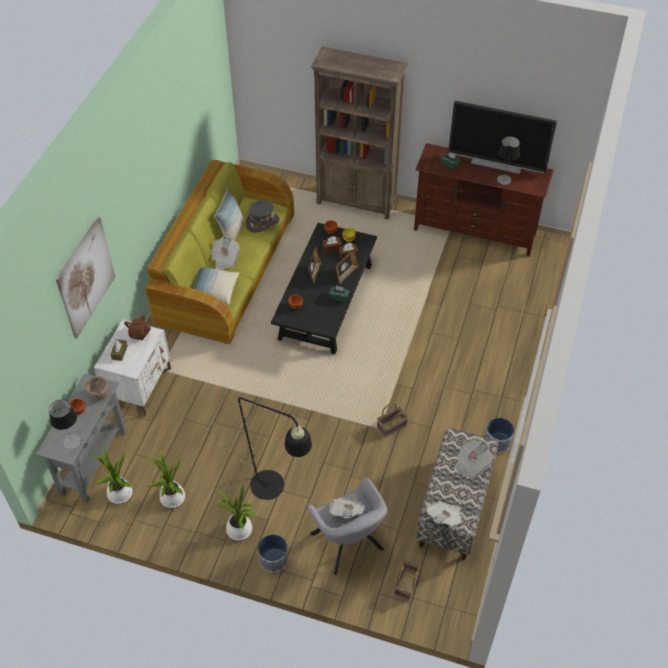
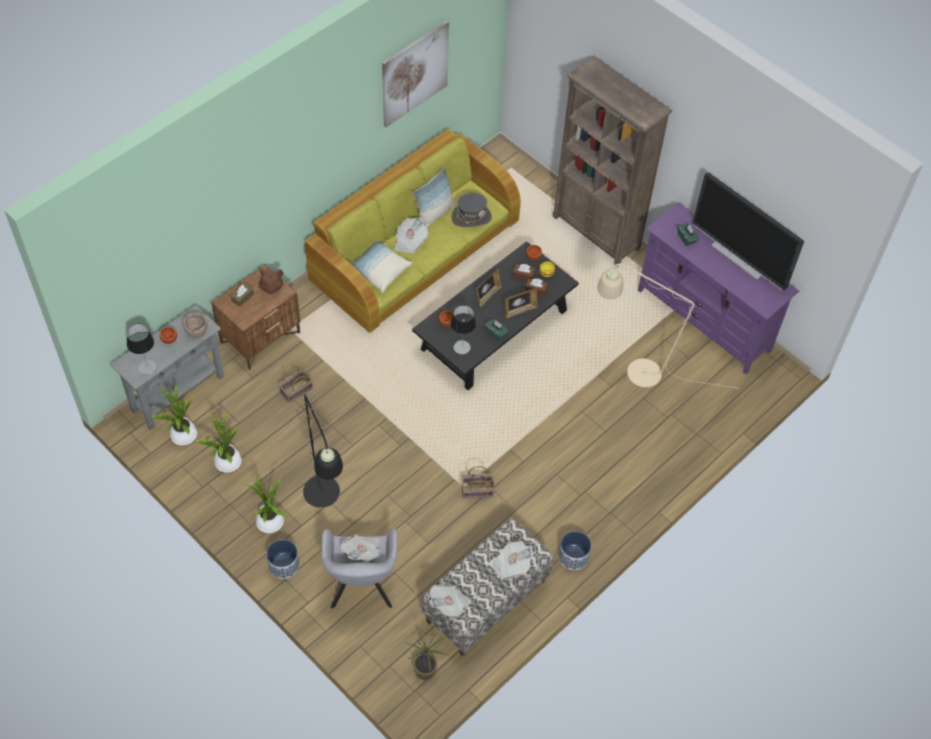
camera: 25 degrees right, 5 degrees up
(85, 277) = (223, 214): picture -> picture (414, 73)
(139, 386) = (261, 337): white nightstand -> brown nightstand
(407, 585) = (391, 652): basket -> basket (296, 391)
(444, 586) = (426, 671): none -> potted plant
(450, 287) = (634, 371): none -> beige floor lamp
(475, 231) = (704, 320): brown tv stand -> purple tv stand
(504, 179) = (734, 279): table lamp -> table lamp (462, 347)

